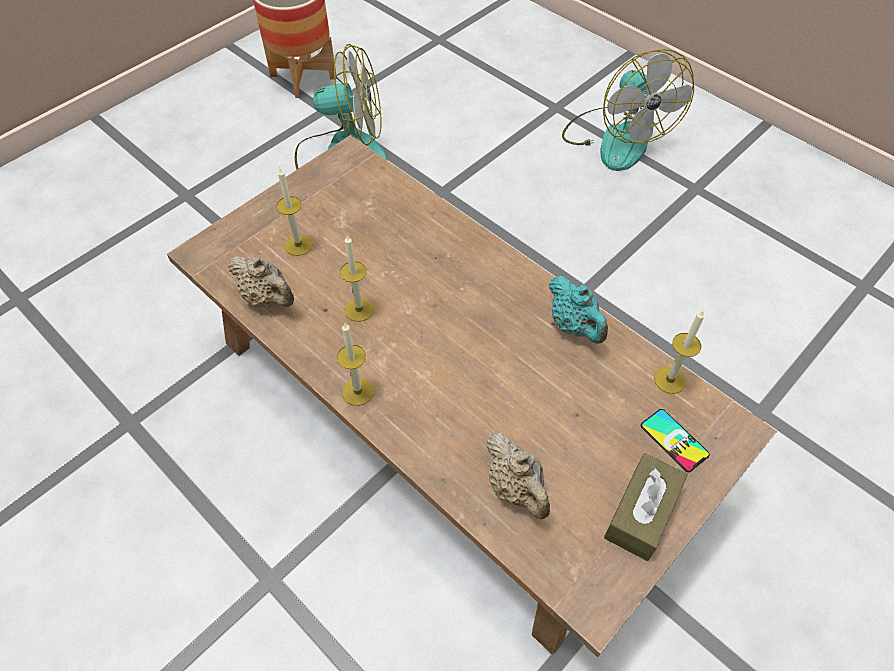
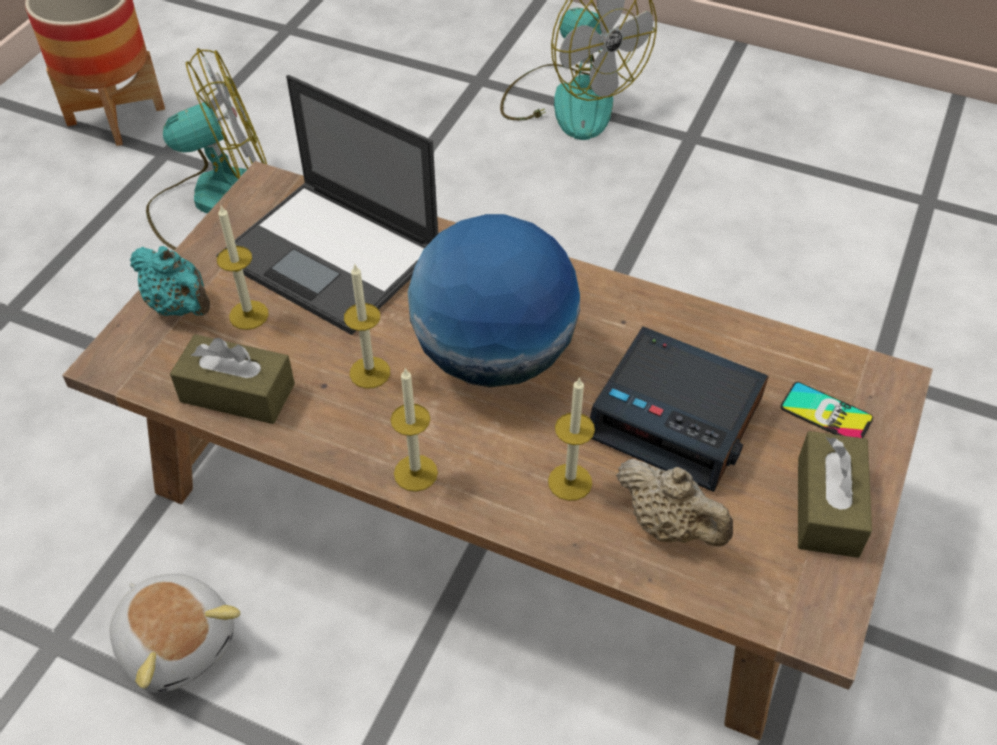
camera: 20 degrees left, 5 degrees down
(201, 447) = (178, 641): none -> plush toy
(268, 298) = (237, 393): beige teapot -> brown tissue box
(371, 218) = (332, 256): none -> laptop
(448, 322) = (494, 356): none -> globe
(559, 409) = (677, 418): none -> alarm clock
(574, 326) = (651, 317): turquoise teapot -> turquoise teapot (180, 306)
(669, 380) = (790, 347): candle -> candle (570, 482)

